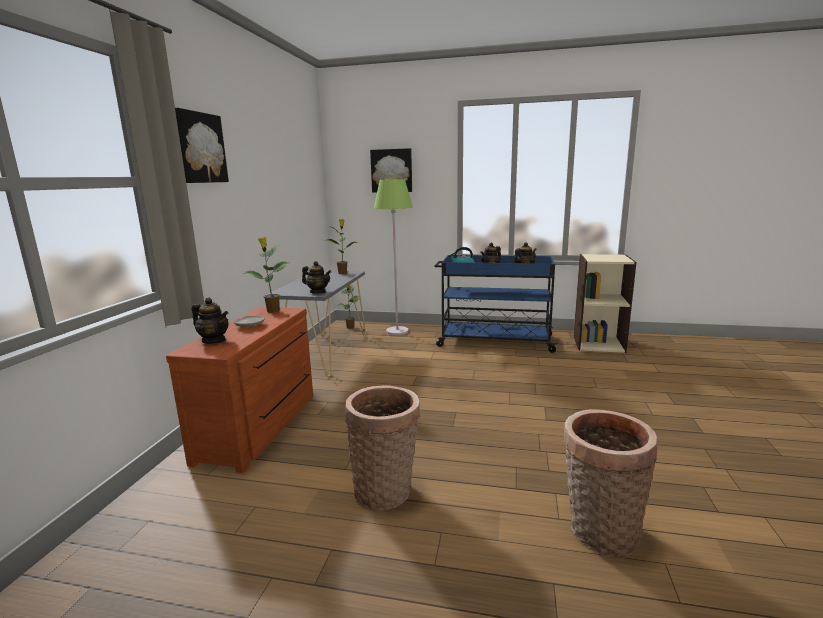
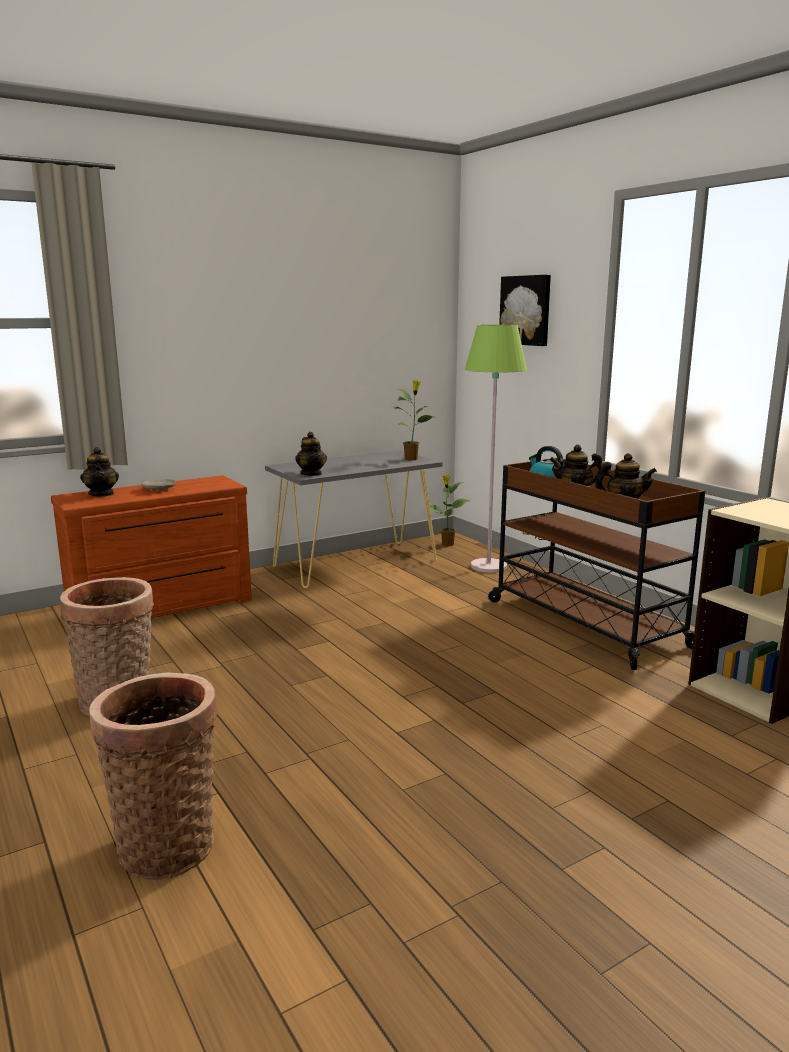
camera: 45 degrees right, 0 degrees up
(199, 148) = (167, 285): picture -> none
(272, 311) = (214, 482): potted plant -> none
(493, 341) = (583, 622): blue cart -> brown cart

